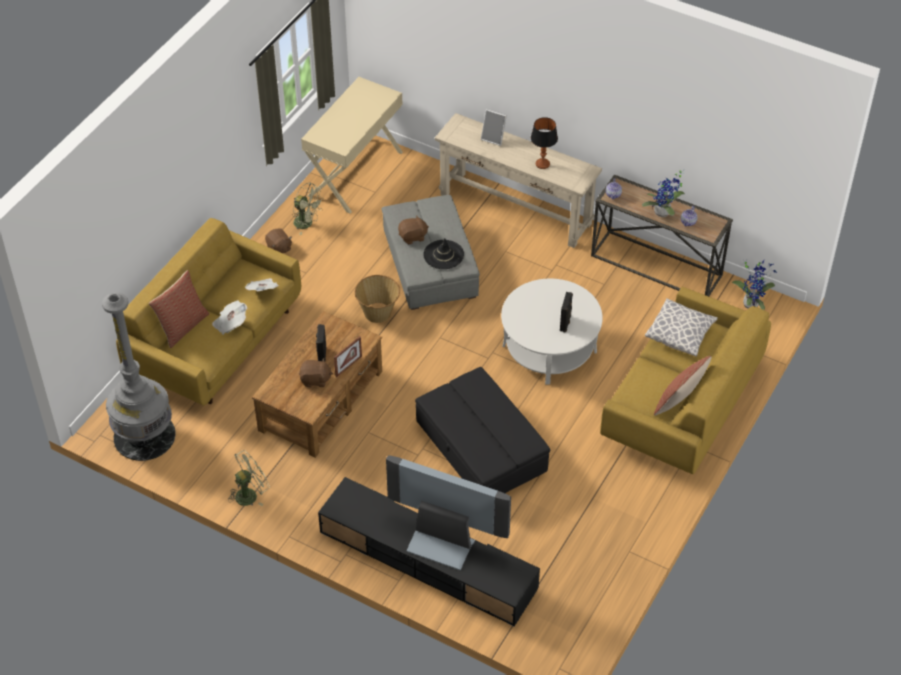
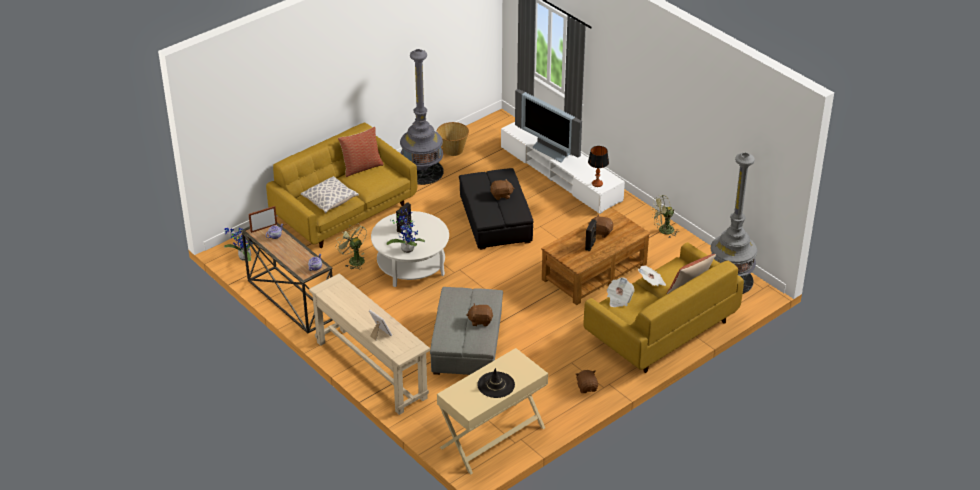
camera: 160 degrees left, 10 degrees down
(307, 223) = (554, 403): green fan -> green fan (353, 260)
(348, 366) = (573, 234): picture frame -> picture frame (263, 228)
(378, 312) = (526, 319): basket -> basket (453, 150)
(427, 560) = (561, 174): black tv stand -> white tv stand
(443, 255) = (463, 302): black hat -> black hat (496, 385)
(473, 423) = (501, 195): none -> brown plush toy
(542, 164) = (354, 303): table lamp -> table lamp (597, 183)
(624, 506) = (422, 172): none -> grey floor lamp
(663, 213) = (288, 246): potted plant -> potted plant (407, 248)

